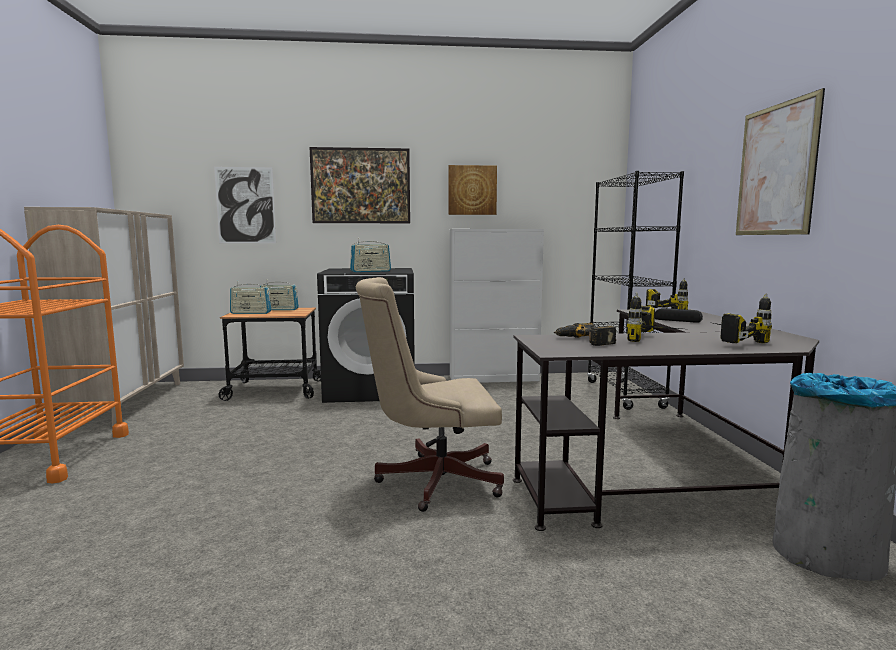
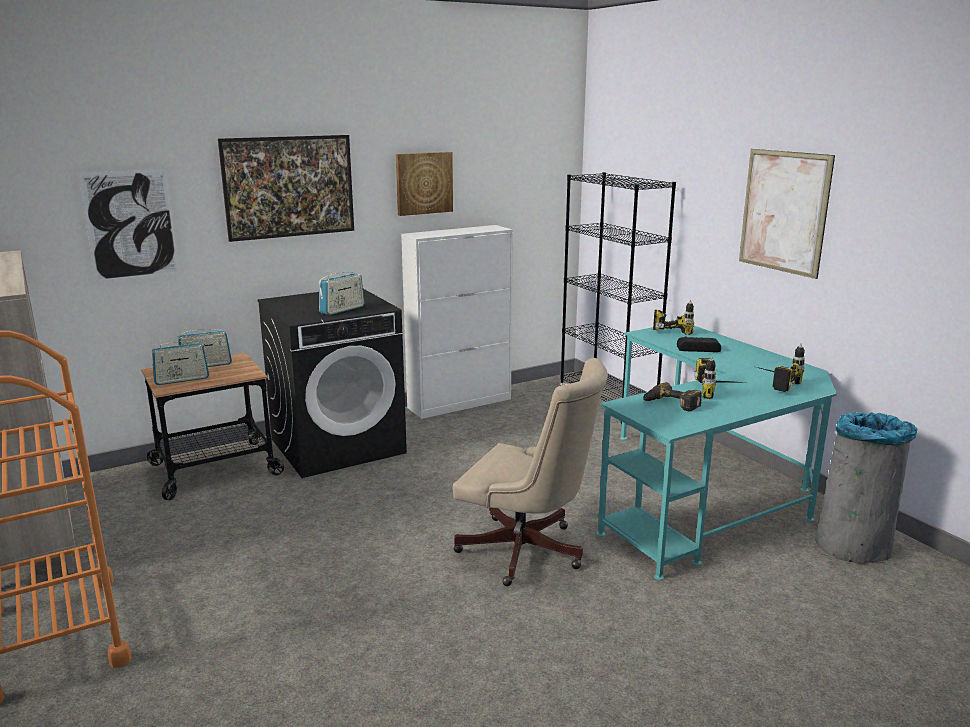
camera: 25 degrees left, 10 degrees up
(431, 480) = (528, 553): beige office chair -> beige office chair turned 120 degrees counterclockwise
(667, 469) = (706, 491): black desk -> turquoise desk

